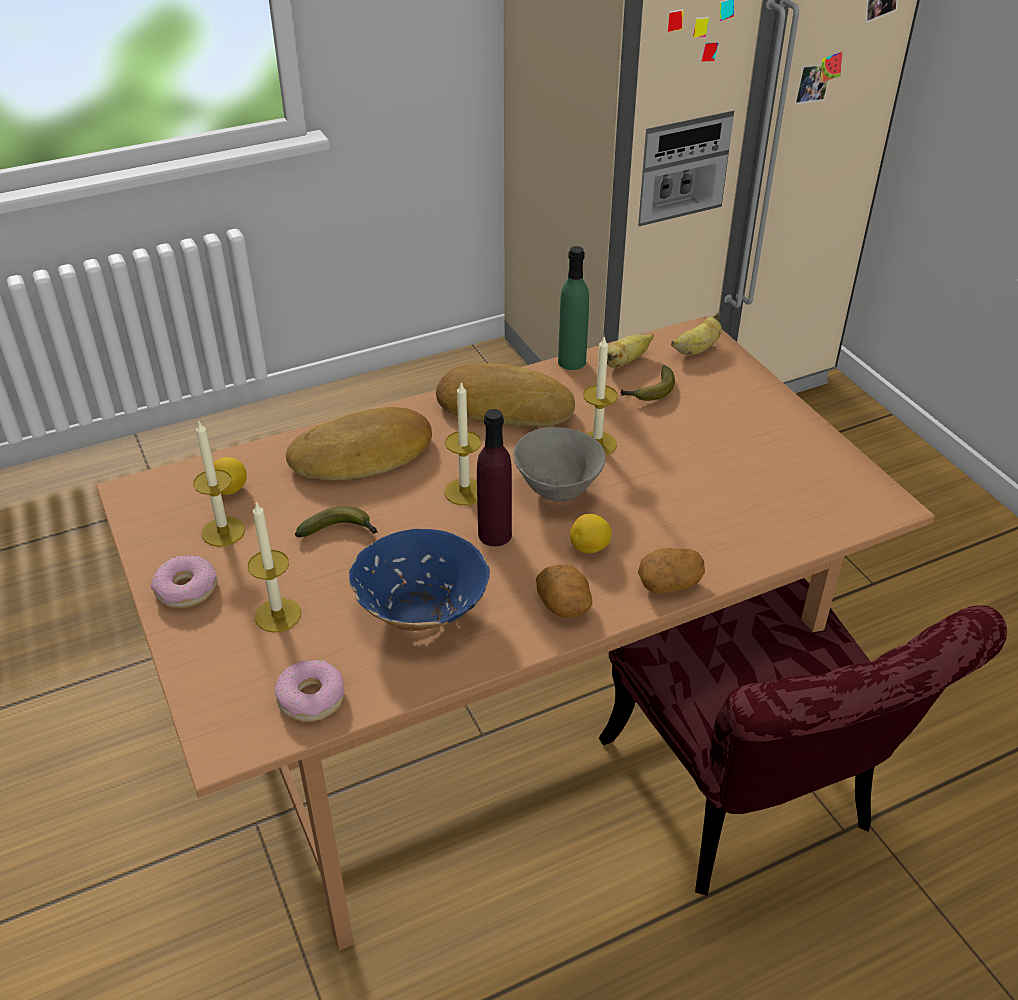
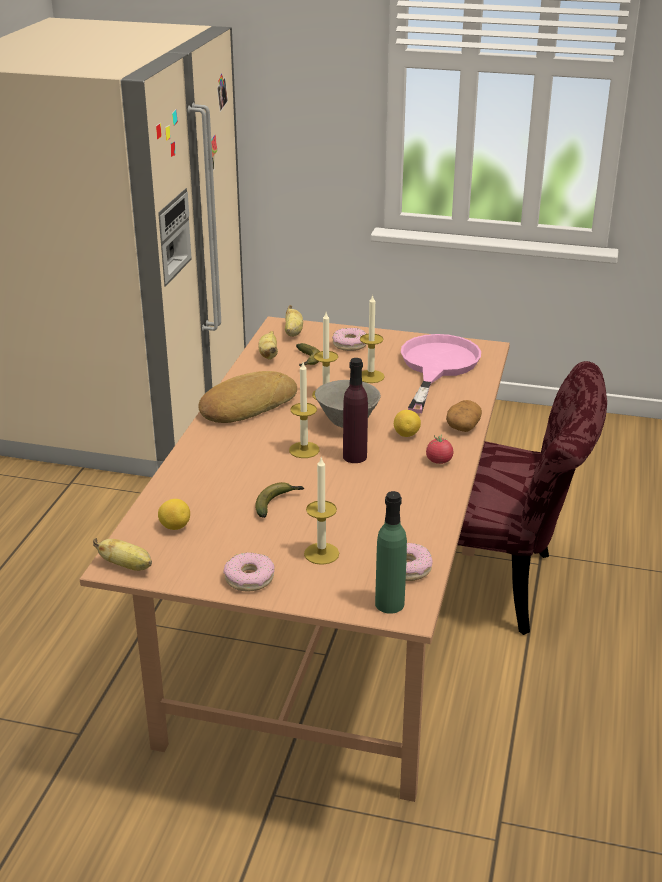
camera: 50 degrees left, 10 degrees down
(138, 500) = (127, 566): none -> banana
(223, 531) = (213, 544): candle -> candle (370, 376)
(363, 455) = (217, 467): bread -> none
(420, 611) = (384, 505): blue bowl -> none
(564, 604) = (439, 461): potato -> tomato
(572, 362) = (241, 369): green bottle -> green bottle (389, 604)
(730, 399) = (349, 344): none -> donut
(778, 488) = (436, 367): none -> pink frying pan

